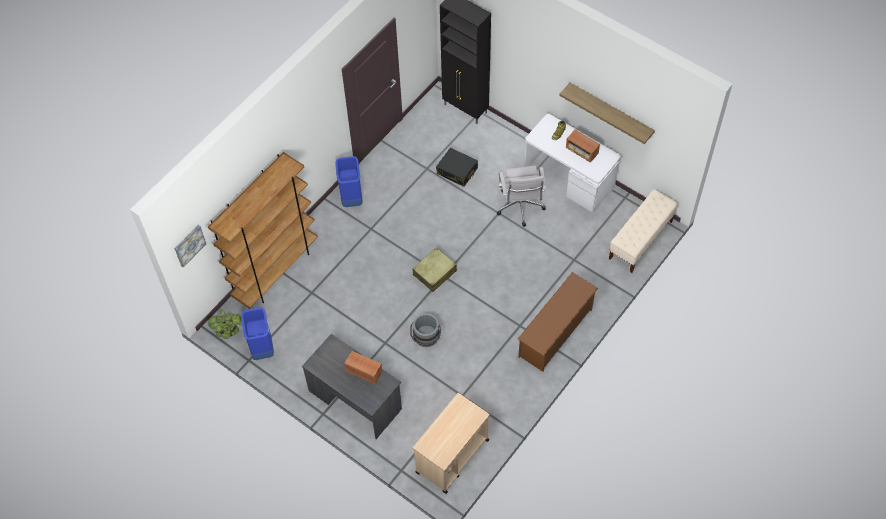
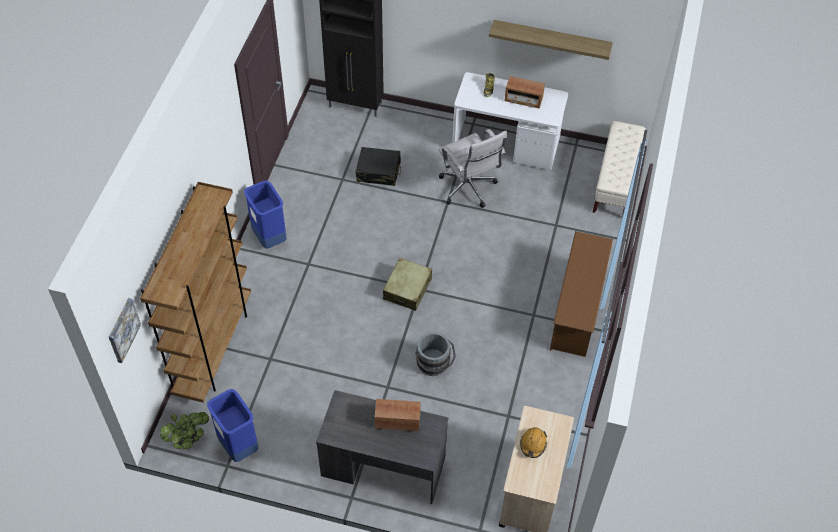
camera: 25 degrees left, 5 degrees down
(450, 423) = (533, 444): none -> orange hard hat

